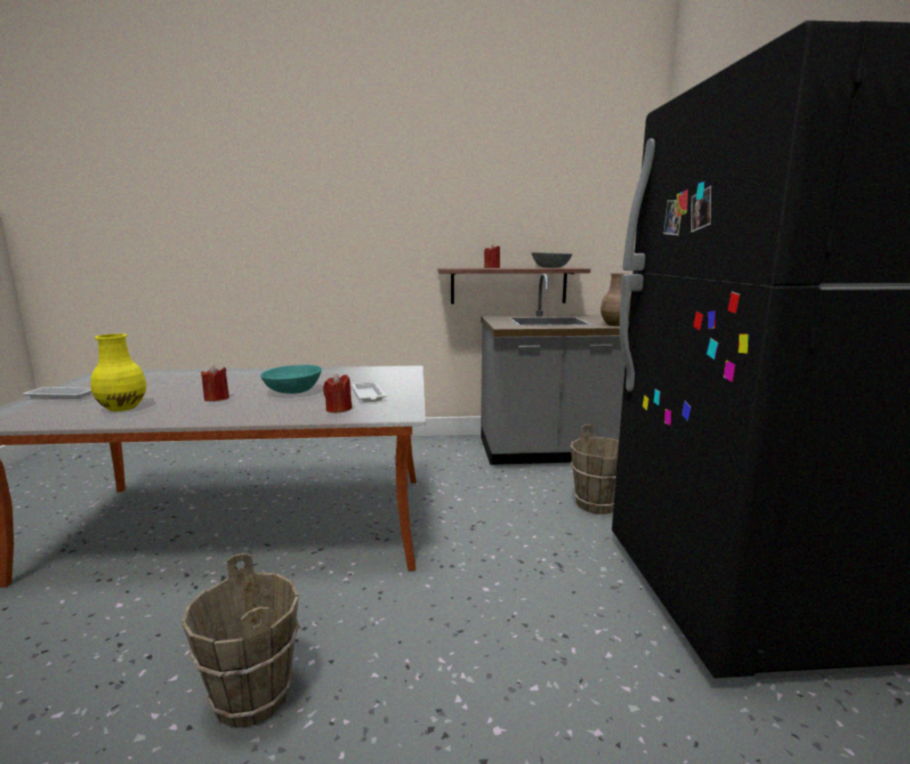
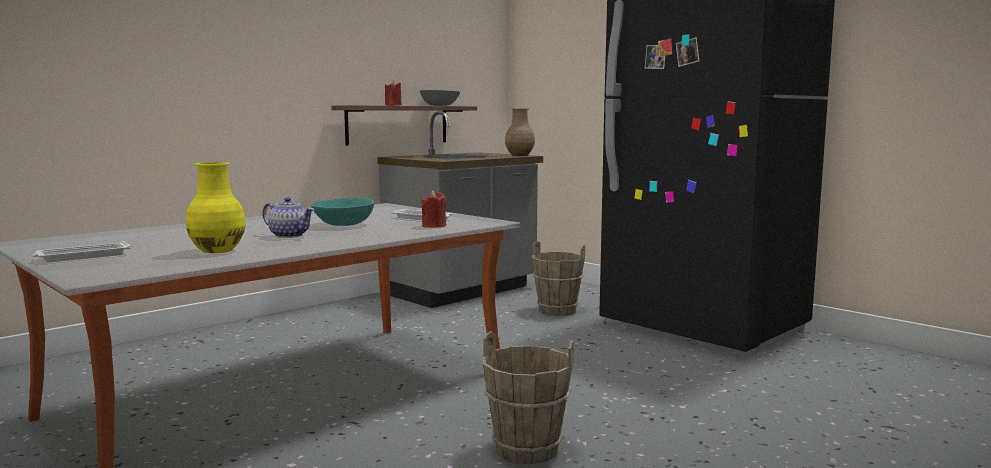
camera: 40 degrees left, 5 degrees down
(216, 398) = (289, 235): red candle -> teapot

